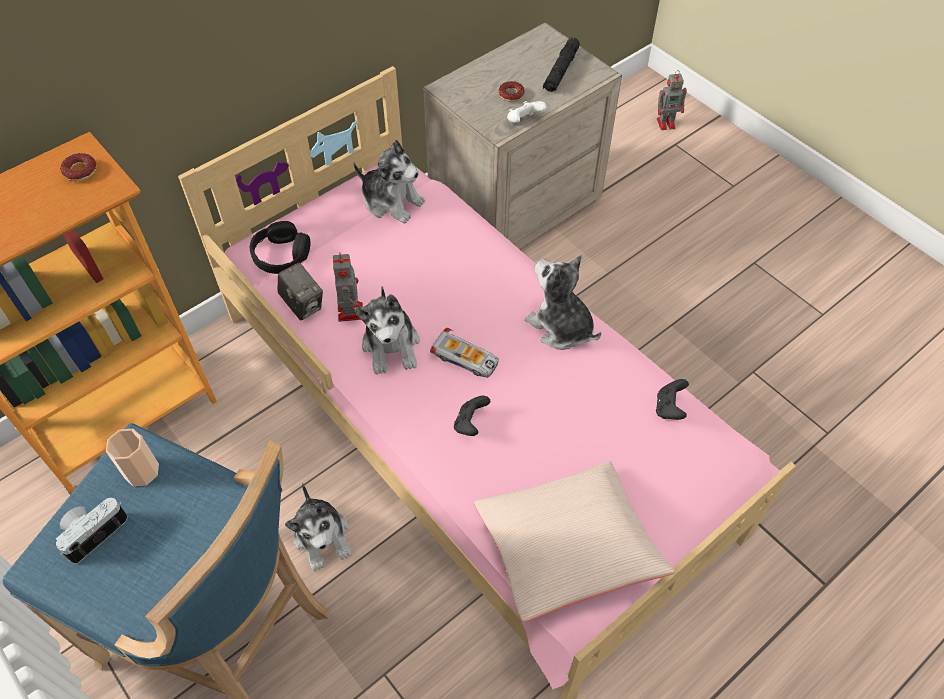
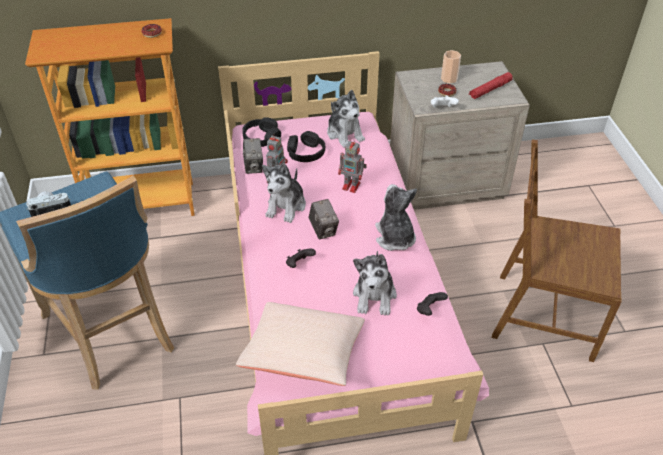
camera: 30 degrees right, 10 degrees down
(142, 471) = (94, 194): cup -> cup (449, 79)
(322, 536) = (199, 309): plush toy -> plush toy (375, 295)
(360, 253) = (306, 153): none -> black headphones
(465, 358) = (323, 230): toy car -> camera
(561, 70) = (490, 90): black flashlight -> red flashlight
(667, 123) = (591, 170): toy robot -> toy robot (352, 186)
(732, 335) = (543, 315): none -> brown chair

